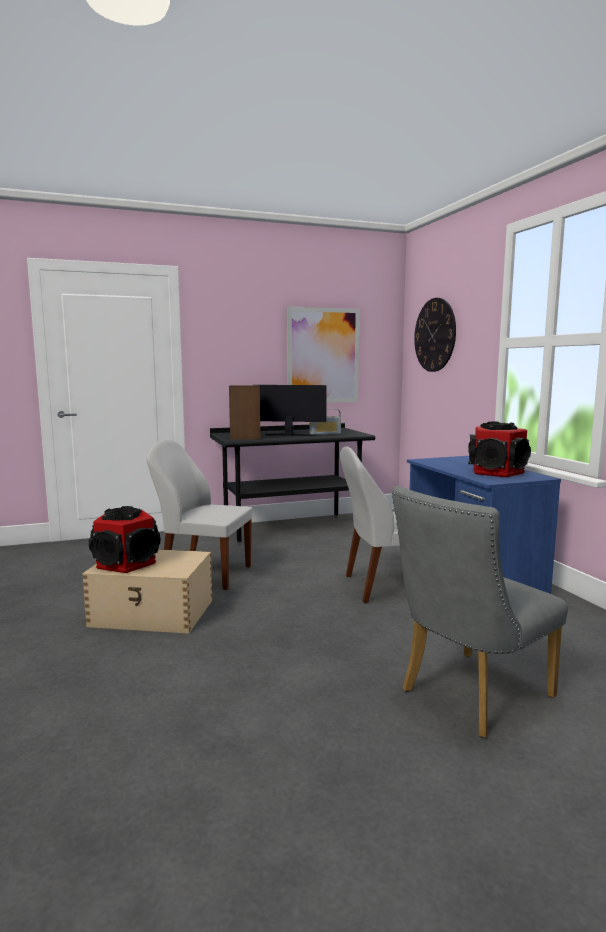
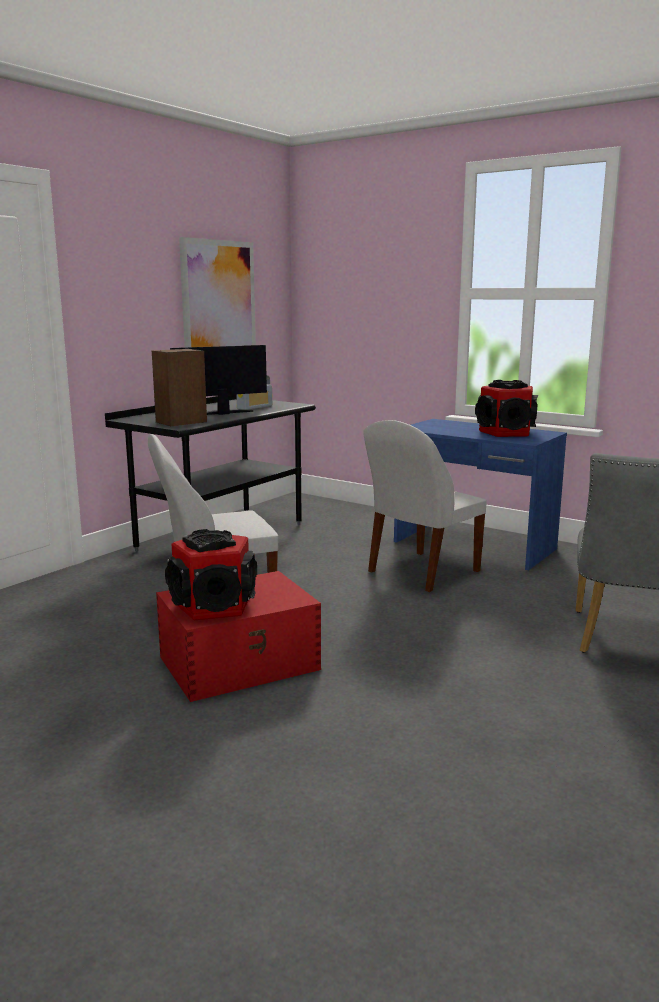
camera: 35 degrees left, 5 degrees up
(153, 613) = (241, 663): beige storage box -> red storage box
(435, 335) = (352, 279): wall clock -> none

